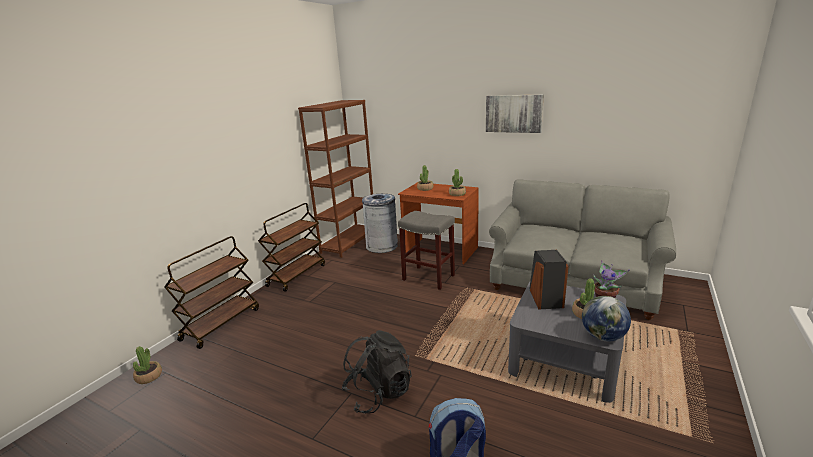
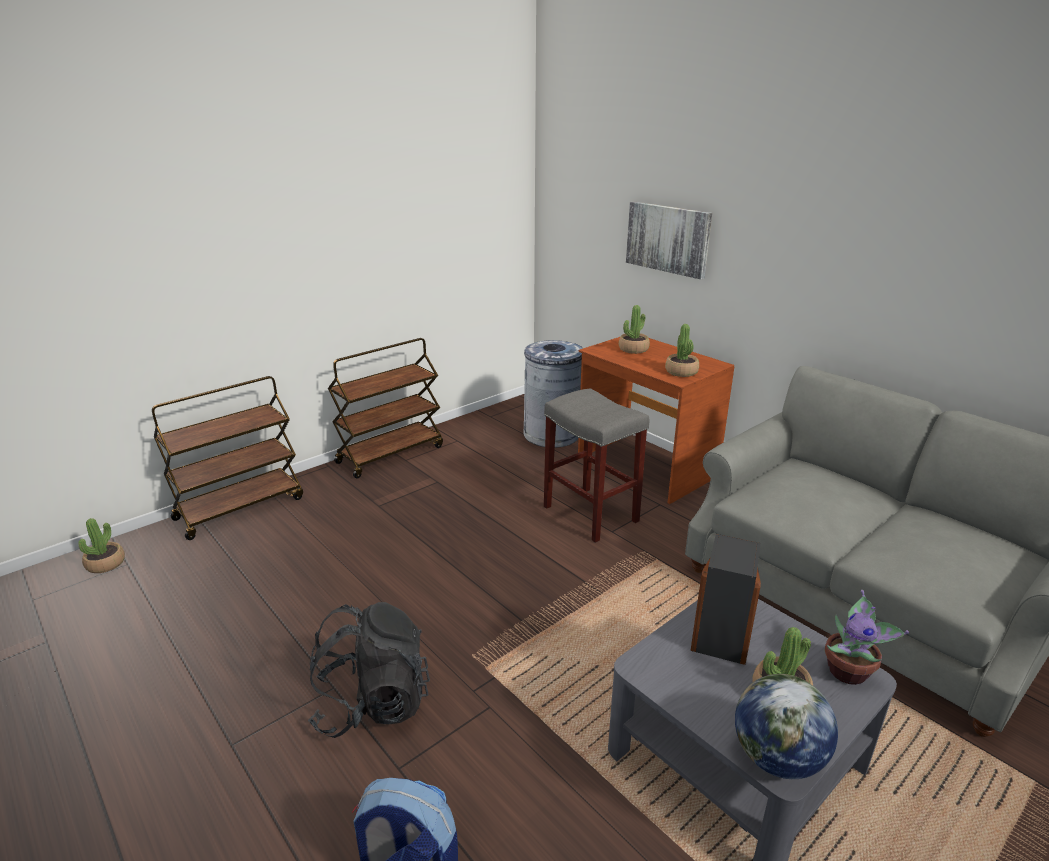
camera: 20 degrees right, 5 degrees up
(349, 243) = (504, 415): brown bookcase -> none
(513, 113) = (824, 229): picture -> picture (668, 238)

